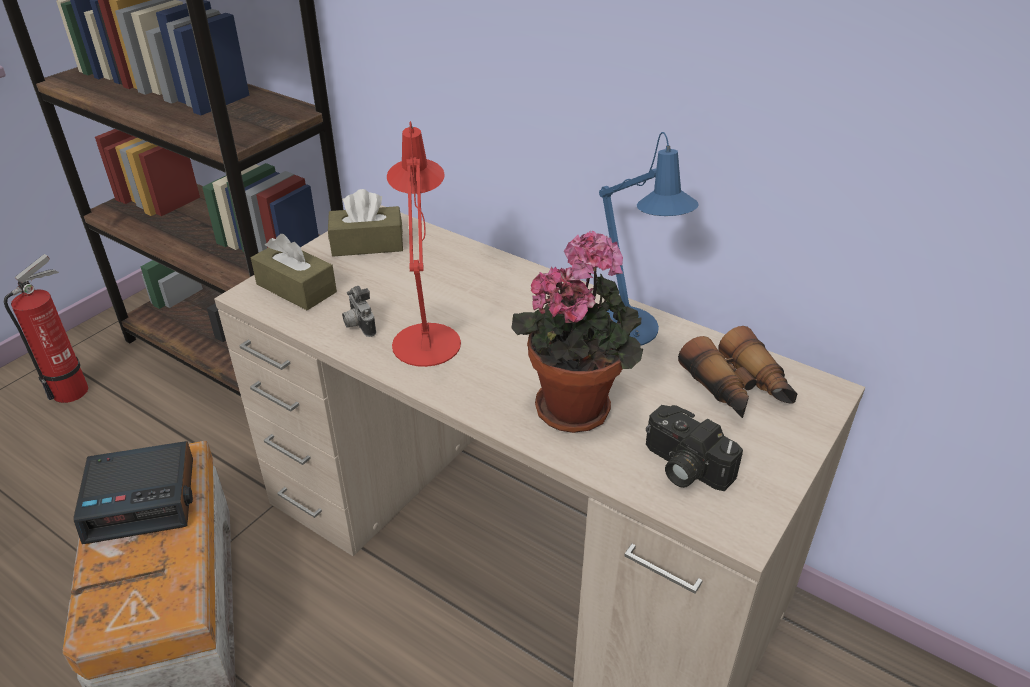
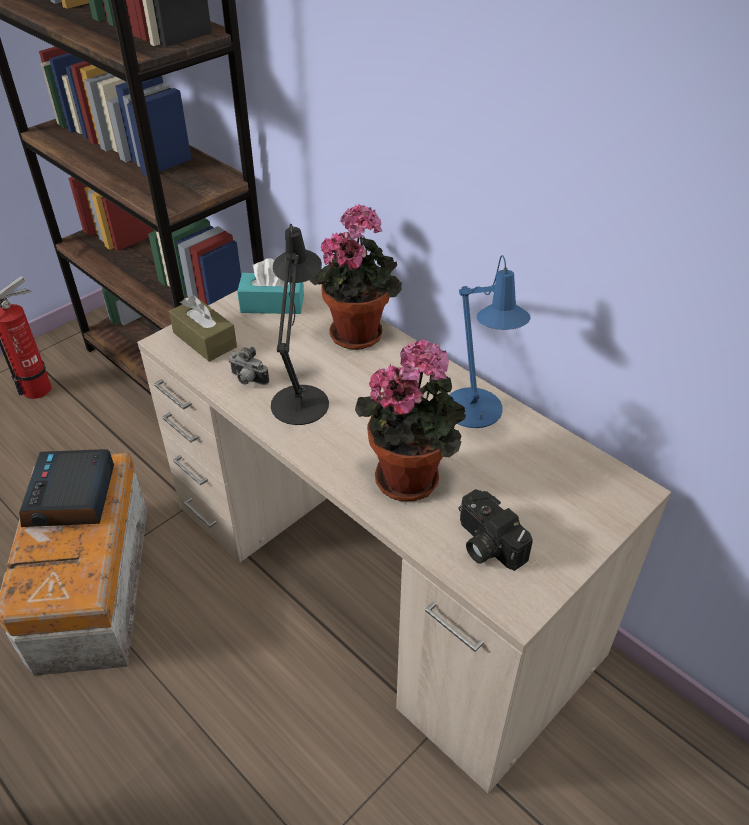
camera: 10 degrees right, 5 degrees up
(143, 499) = (71, 497): alarm clock -> alarm clock turned 90 degrees clockwise
(358, 325) = (248, 380): camera -> camera turned 45 degrees counterclockwise
(367, 244) = (272, 304): brown tissue box -> turquoise tissue box
(426, 337) = (301, 398): red table lamp -> black table lamp
(474, 263) = (358, 332): none -> potted plant
(738, 389) = (555, 479): binoculars -> none

